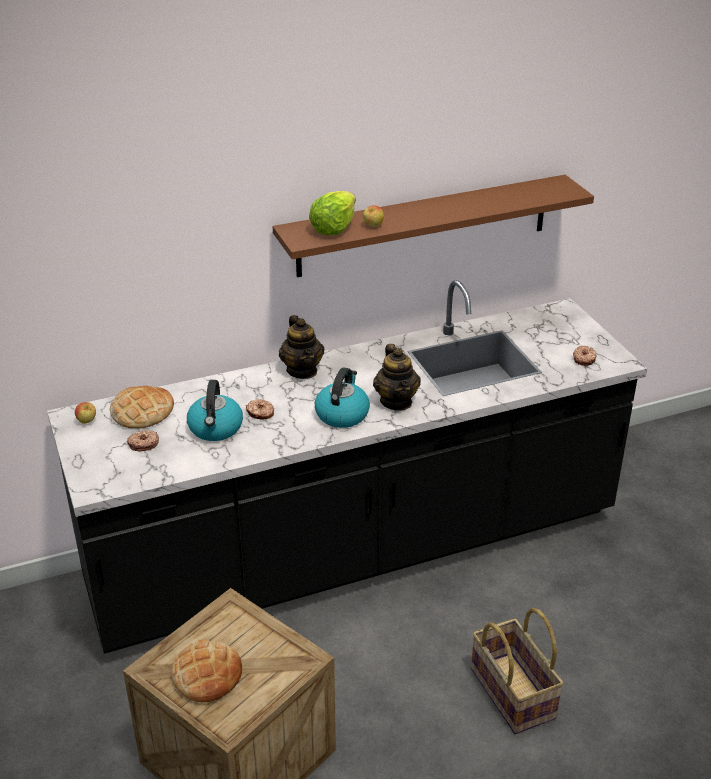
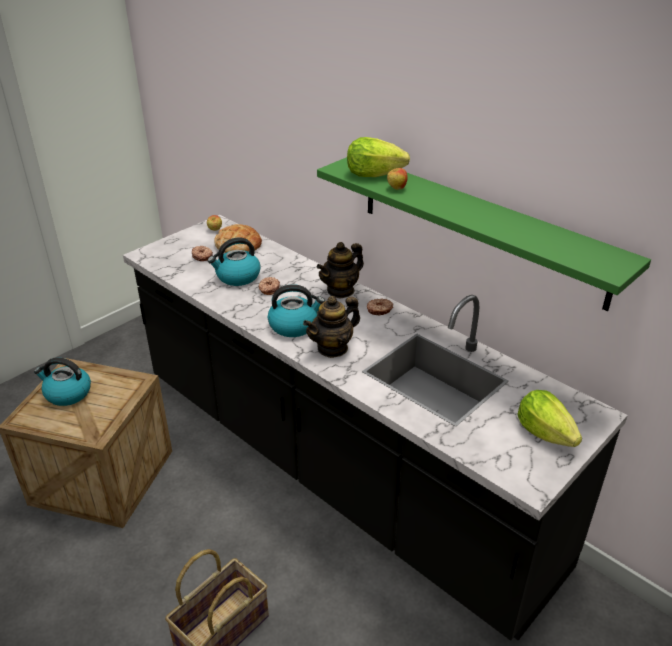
camera: 65 degrees right, 0 degrees up
(207, 675) = (67, 394): bread -> kettle
(424, 225) = (478, 228): brown shelf -> green shelf
(571, 337) = (544, 433): none -> lettuce
(584, 359) = (509, 453): donut -> donut (379, 310)

